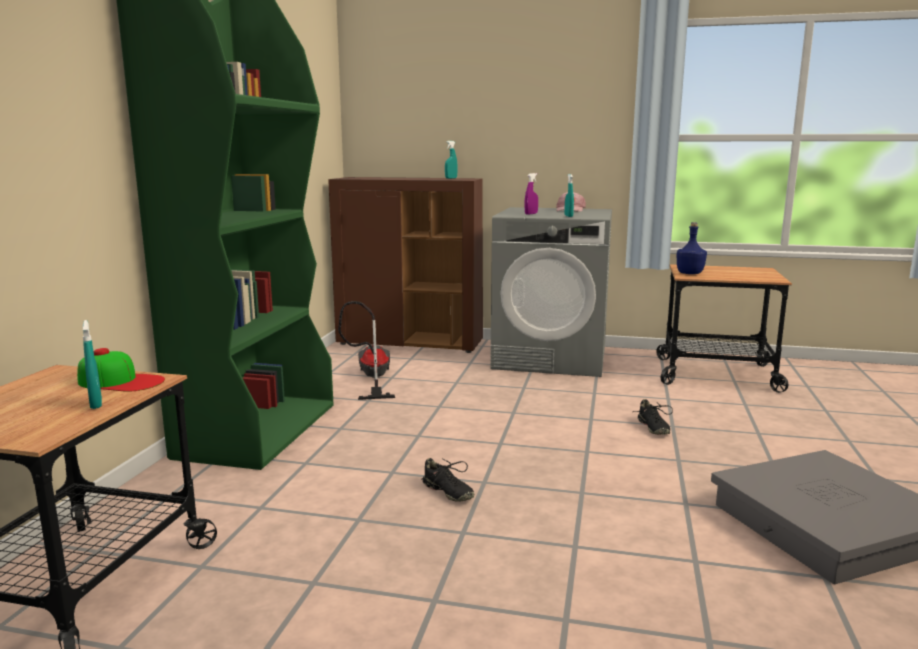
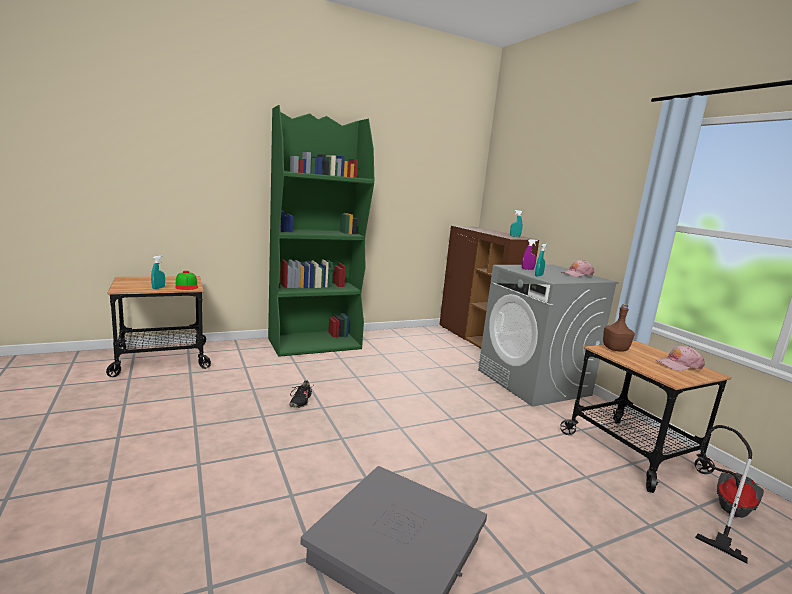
camera: 50 degrees right, 0 degrees up
(371, 378) = (409, 346): vacuum cleaner -> vacuum cleaner (725, 512)
(652, 428) = (471, 443): black shoe -> none
(690, 273) = (615, 349): blue bottle -> brown bottle
(740, 270) = (679, 365): none -> pink cap

